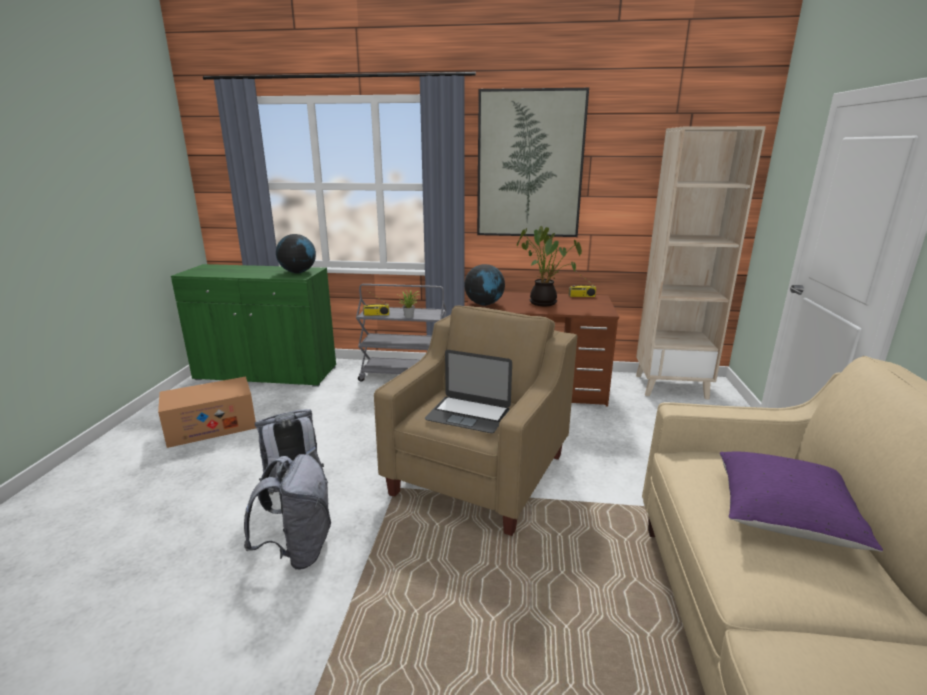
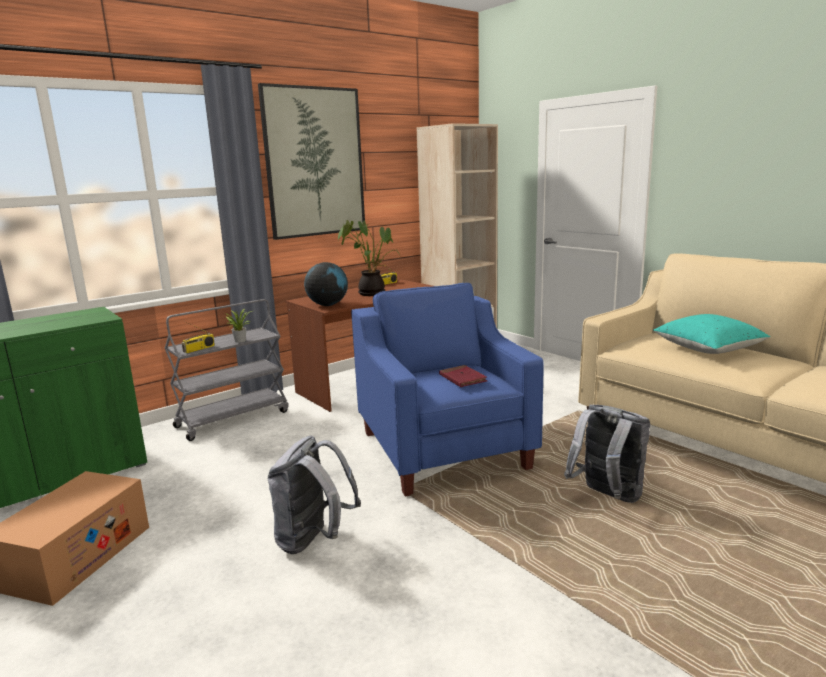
camera: 45 degrees left, 5 degrees down
(298, 272) = (82, 316): globe -> none
(298, 550) = (412, 568): grey backpack -> grey backpack (607, 497)
(468, 414) = (462, 379): laptop -> red book
(480, 474) = (443, 450): beige armchair -> blue armchair
(784, 517) = (708, 349): purple pillow -> turquoise pillow

